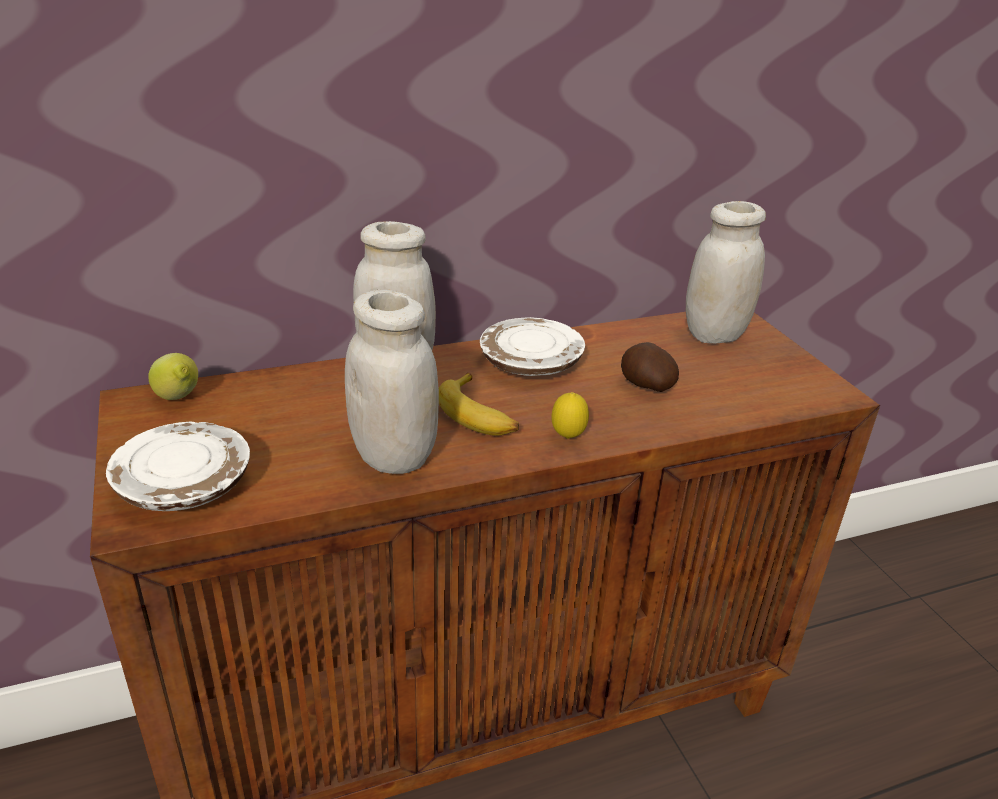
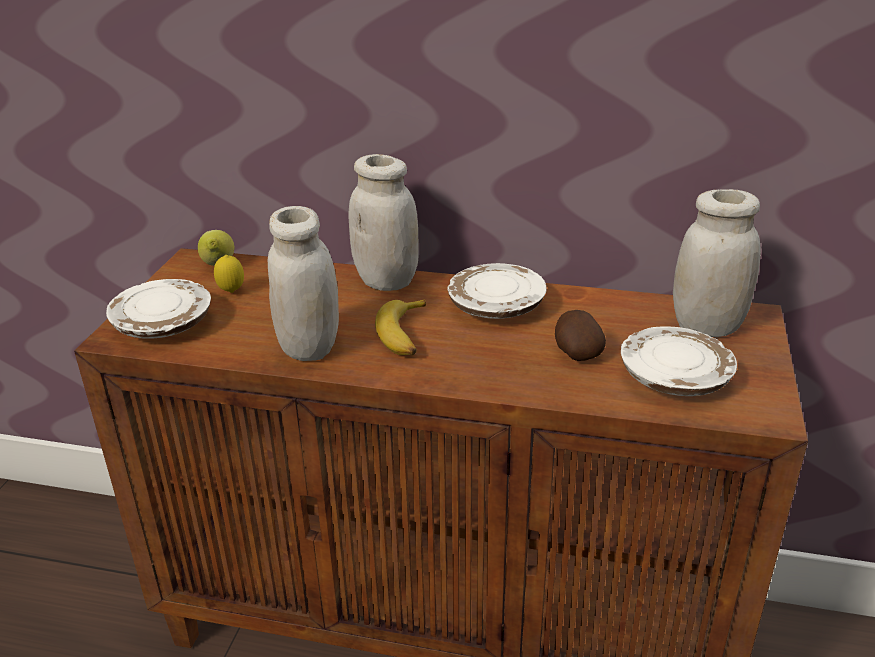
camera: 35 degrees right, 0 degrees up
(567, 438) = (454, 374): lemon -> lemon (231, 292)
(741, 384) = (674, 377): none -> white plate

